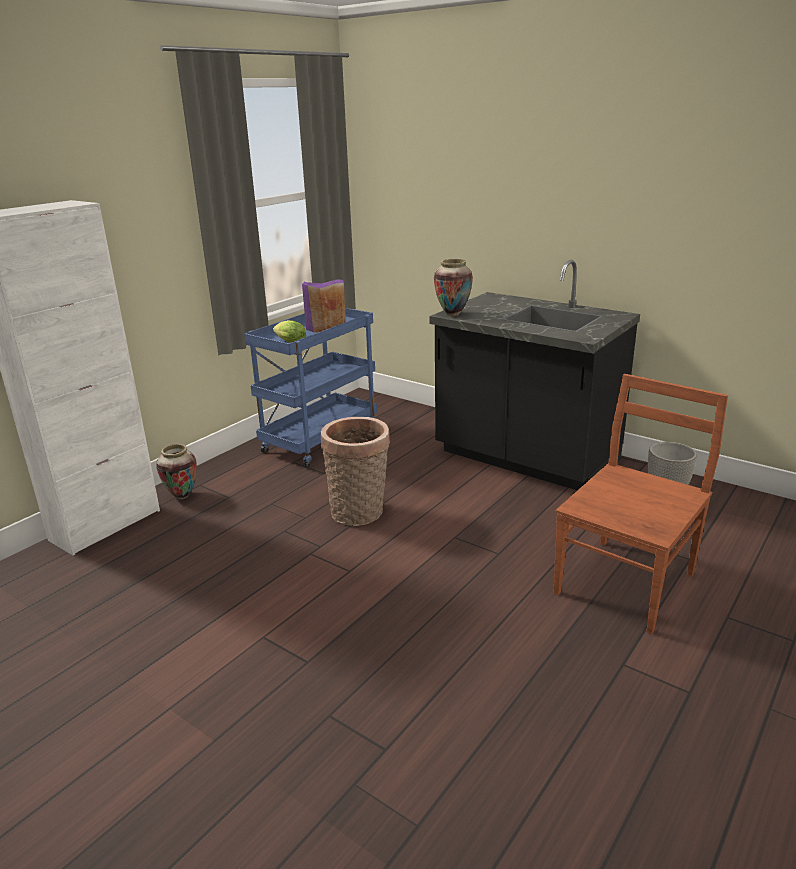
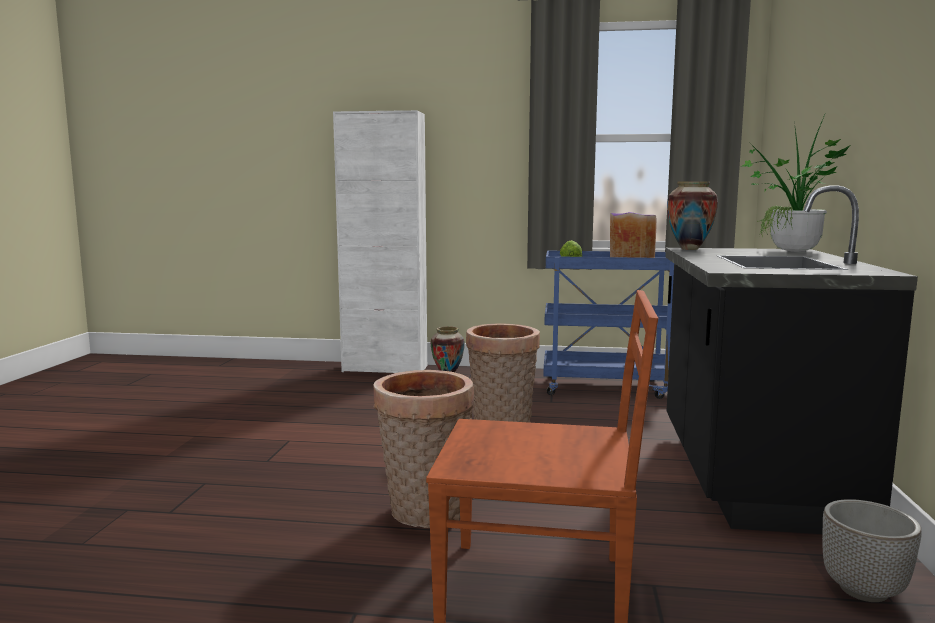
camera: 60 degrees right, 15 degrees down
(493, 596) = (425, 513): none -> basket
(501, 300) = (791, 252): none -> potted plant

